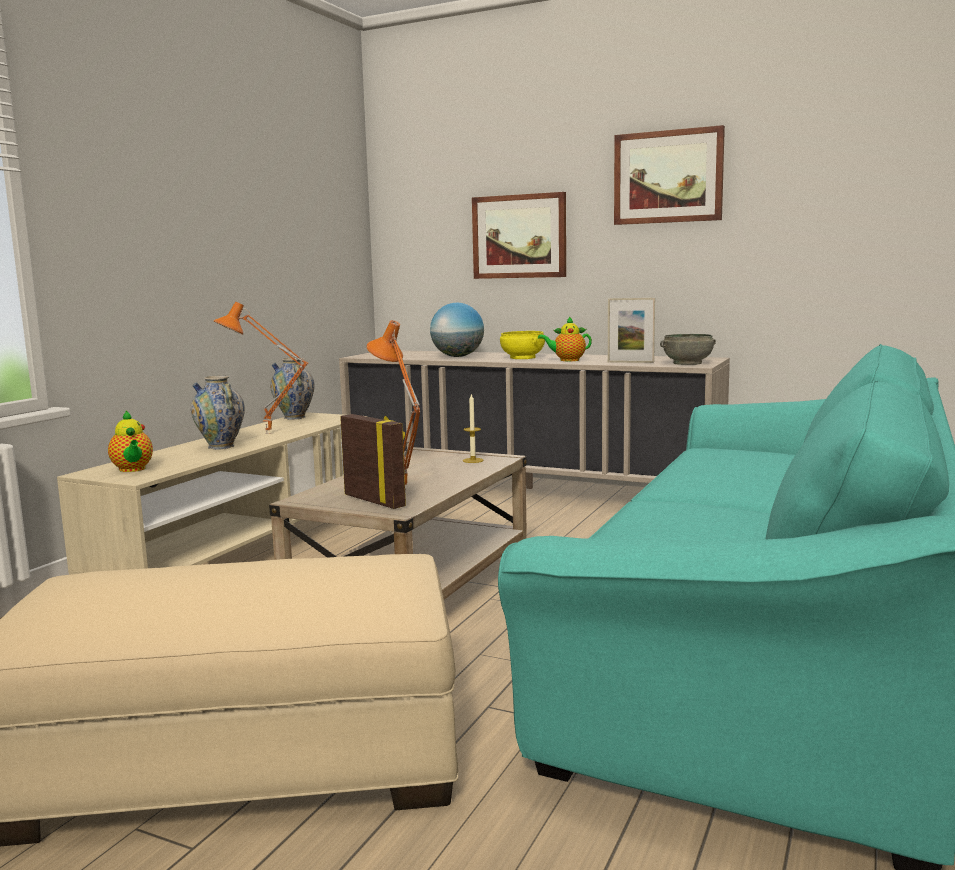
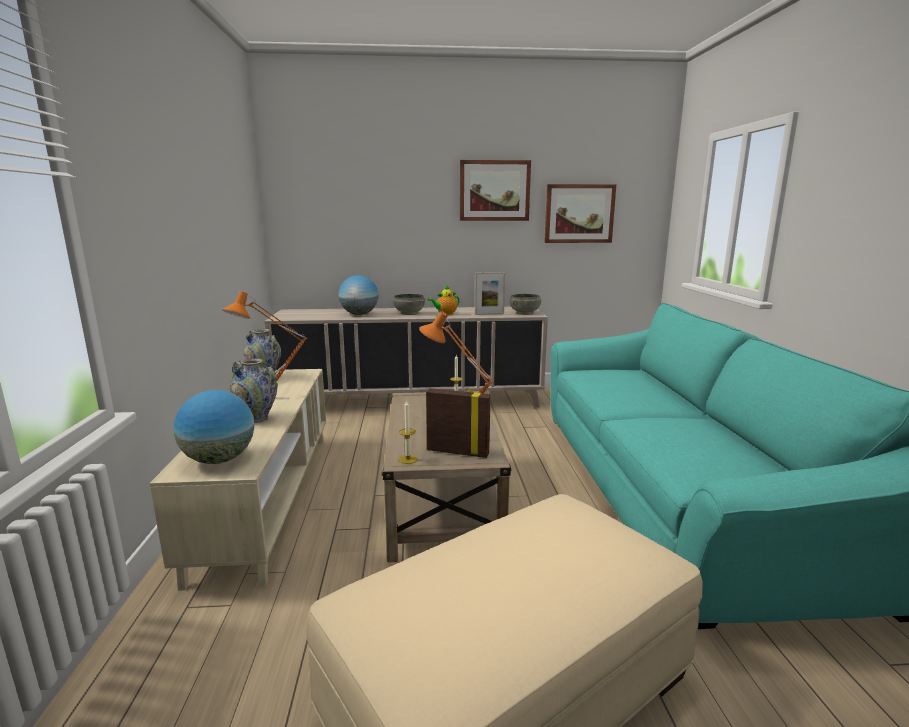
camera: 30 degrees left, 5 degrees up
(132, 469) = (219, 460): teapot -> globe
(310, 498) = (408, 459): none -> candle
(519, 236) = (390, 226): picture -> picture (579, 214)
(523, 358) = (409, 313): yellow bowl -> grey bowl

